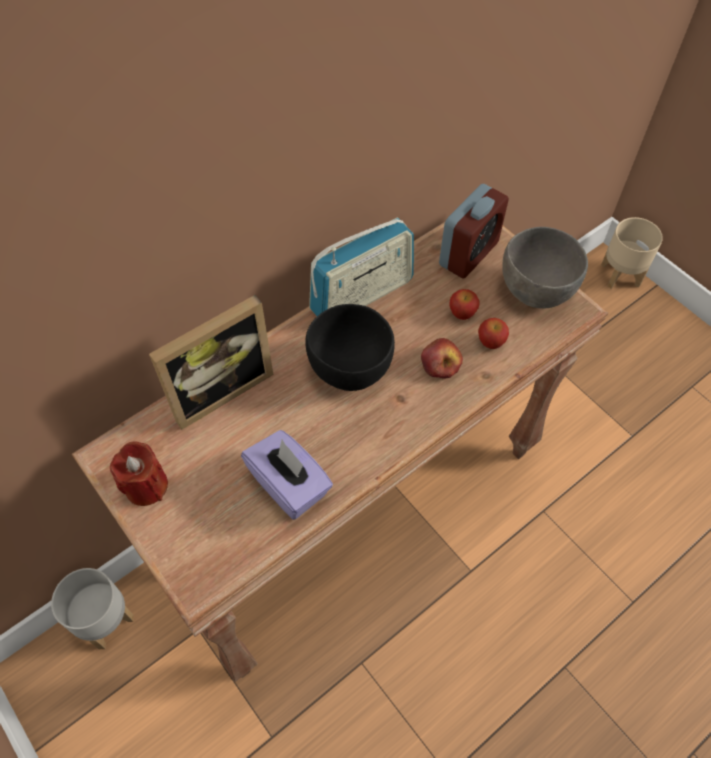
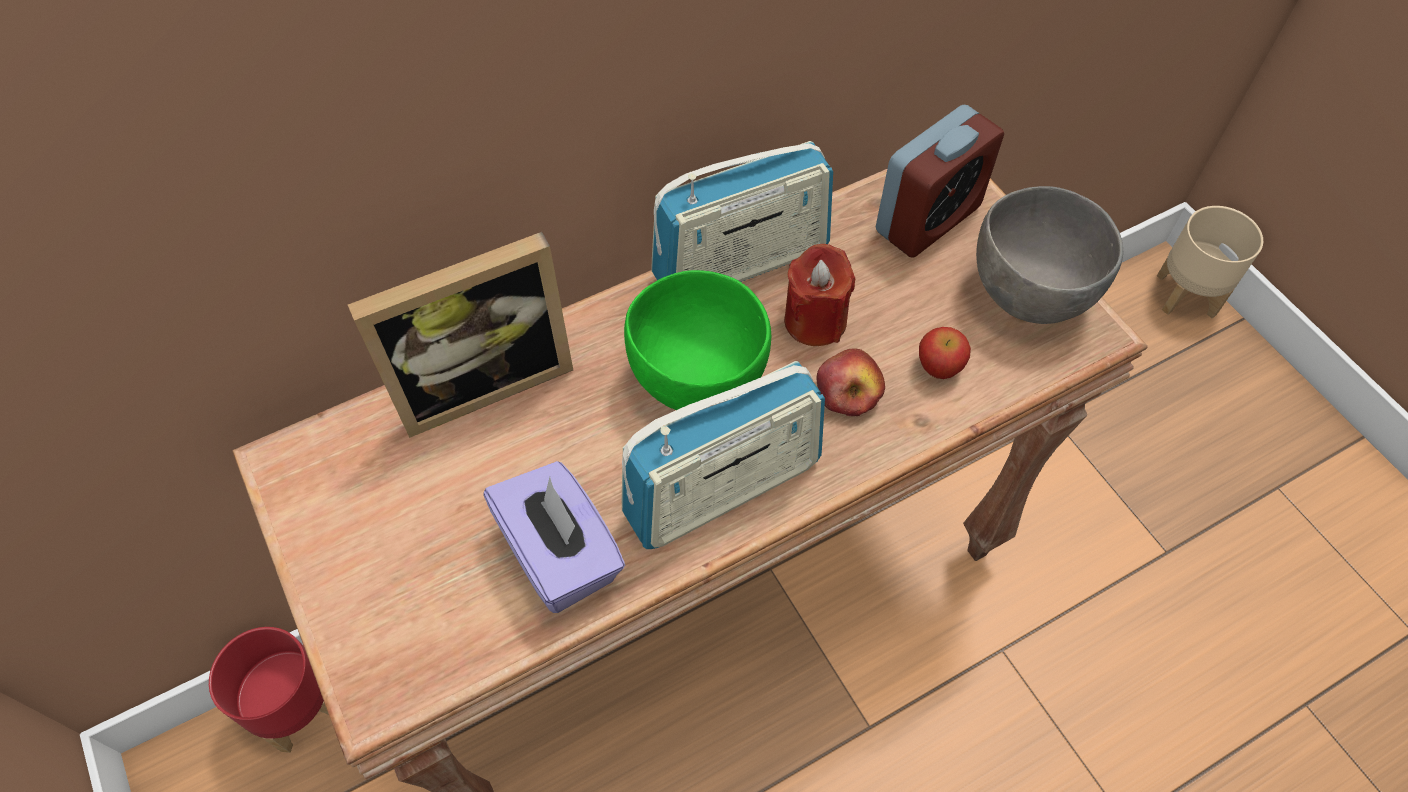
camera: 10 degrees right, 0 degrees up
(104, 619) = (298, 707): grey planter -> red planter
(146, 486) = (333, 519): red candle -> red candle (815, 321)
(349, 369) = (697, 379): black bowl -> green bowl
(378, 432) = (723, 489): none -> radio
(462, 313) = (899, 314): apple -> none

